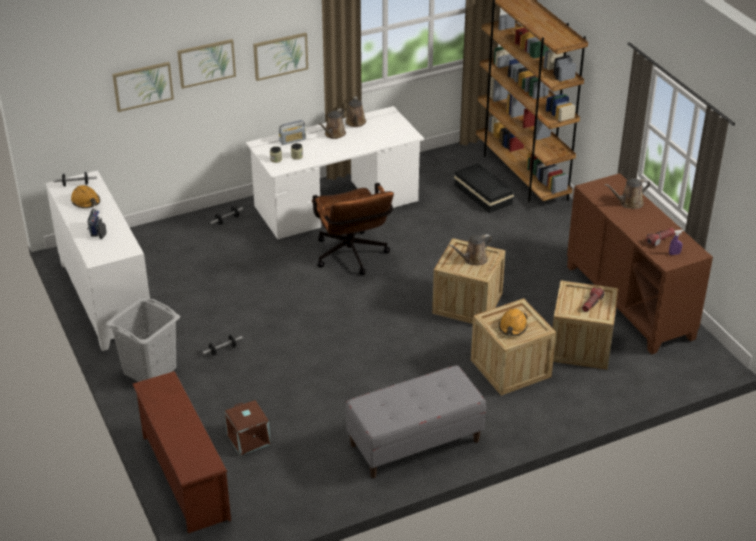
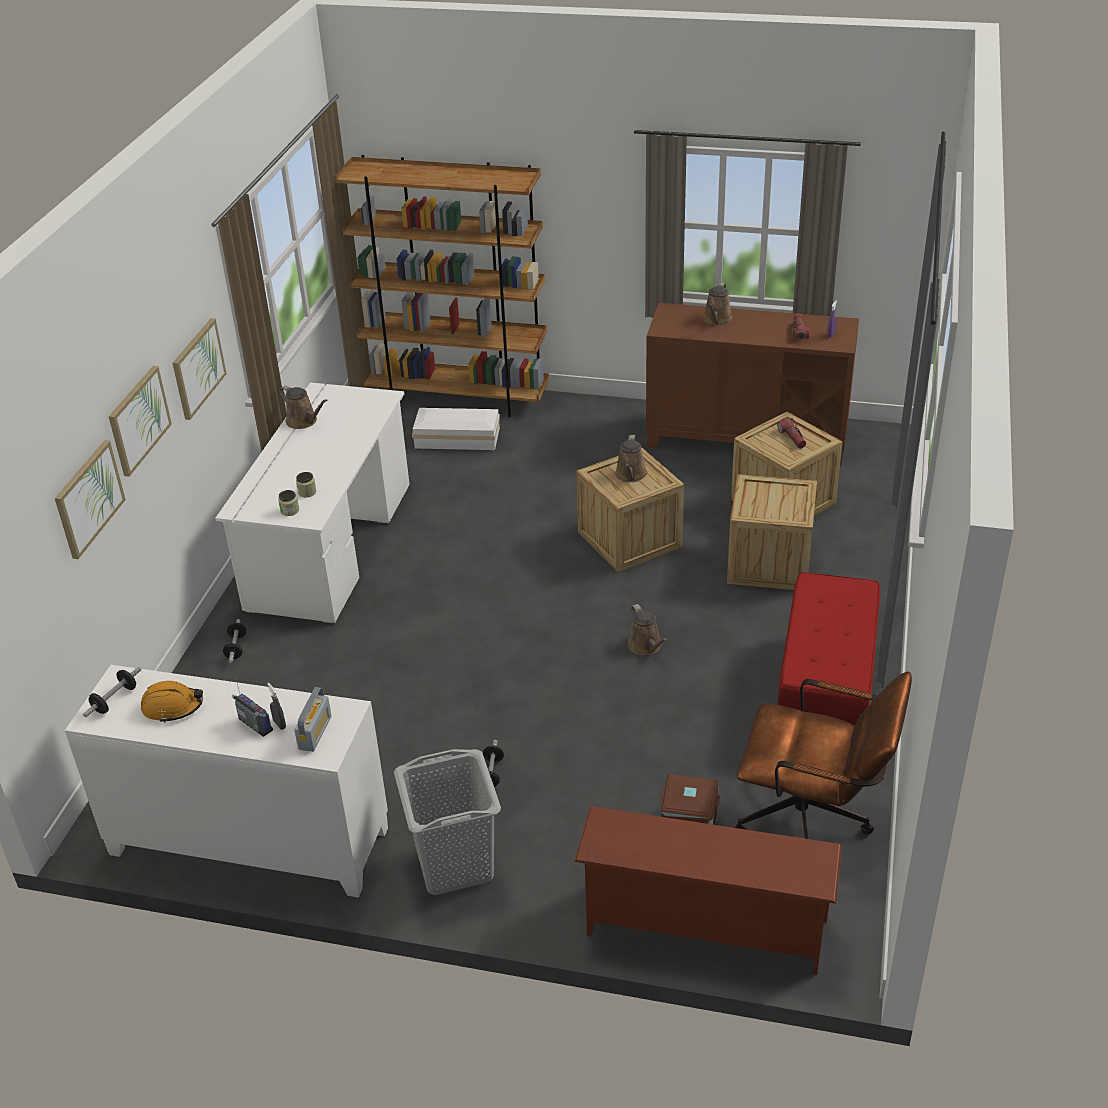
camera: 50 degrees left, 0 degrees up
(292, 140) = (268, 481): radio -> radio (315, 733)
(334, 134) = (303, 446): brown watering can -> brown watering can (646, 646)
(352, 258) = (446, 582): brown office chair -> brown office chair (814, 821)
(414, 443) = (826, 692): grey bench -> red bench
(483, 193) = (456, 437): black storage box -> white storage box
(512, 327) = (777, 504): orange hard hat -> none

